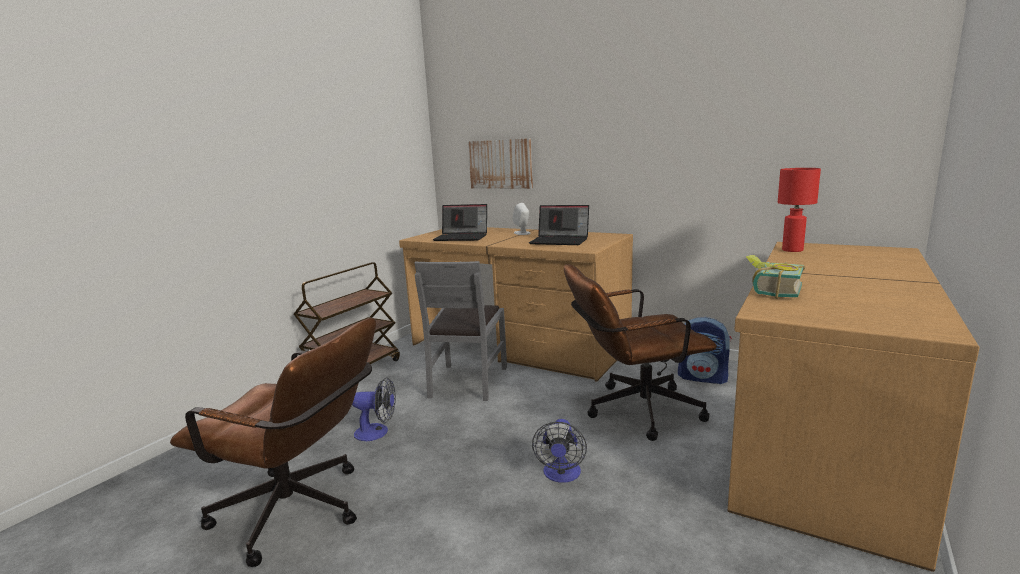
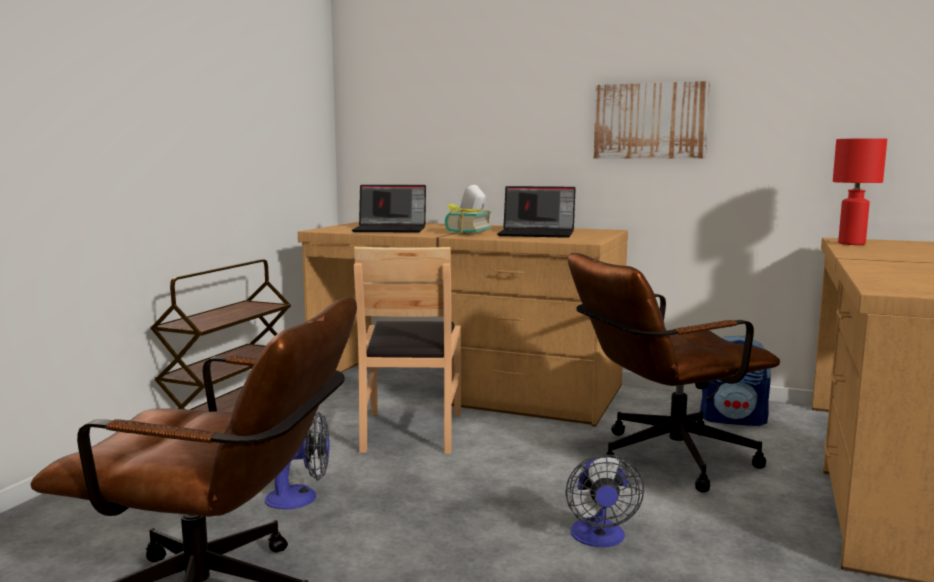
camera: 10 degrees left, 5 degrees down
(467, 381) = (411, 431): grey chair -> brown chair
(500, 164) = (439, 134): picture -> picture (650, 121)
(770, 291) = (873, 274): book -> book (463, 232)

